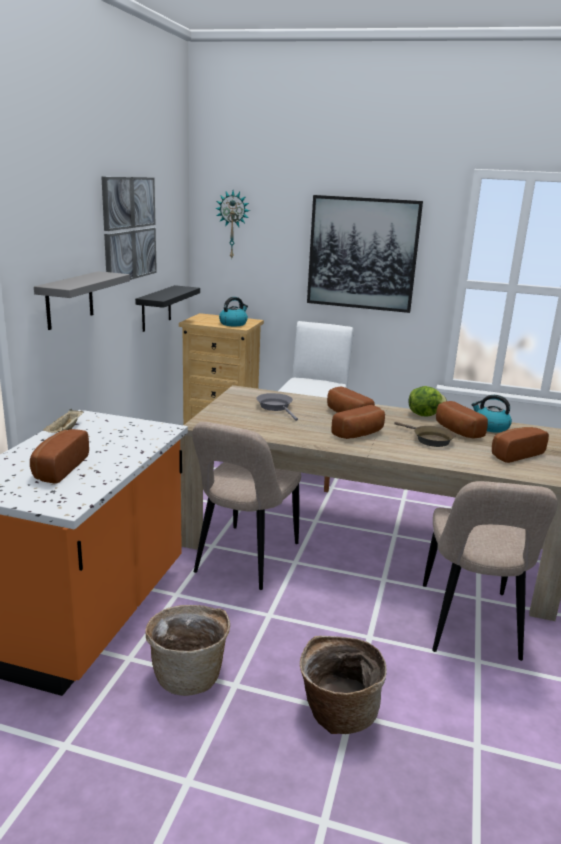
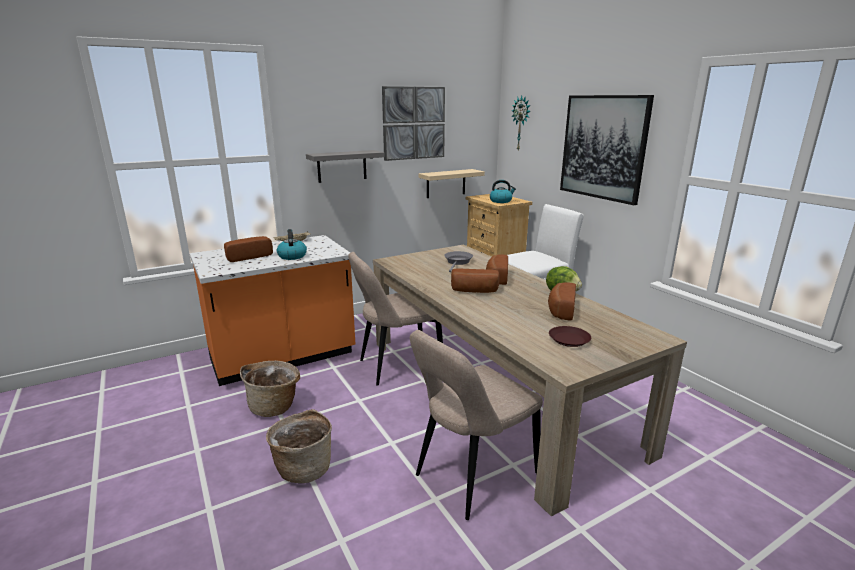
camera: 45 degrees right, 0 degrees up
(156, 308) = (446, 183): black shelf -> beige shelf
(429, 439) = (519, 309): brown frying pan -> none
(490, 427) = (602, 317): kettle -> kettle (292, 256)
(514, 454) = (569, 340): bread -> brown plate

